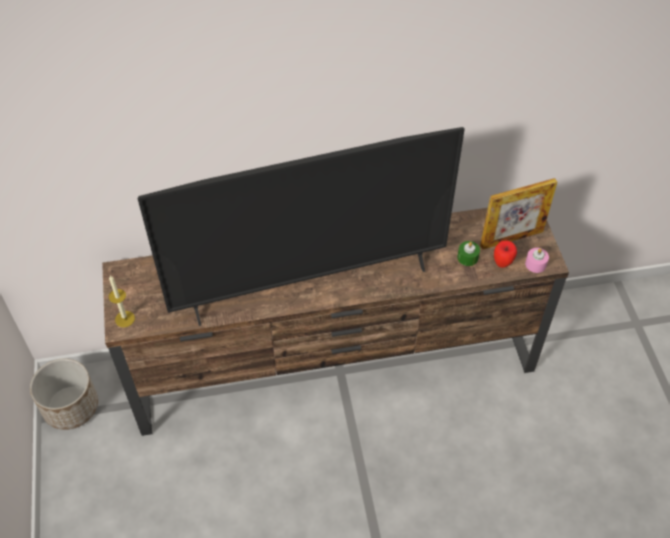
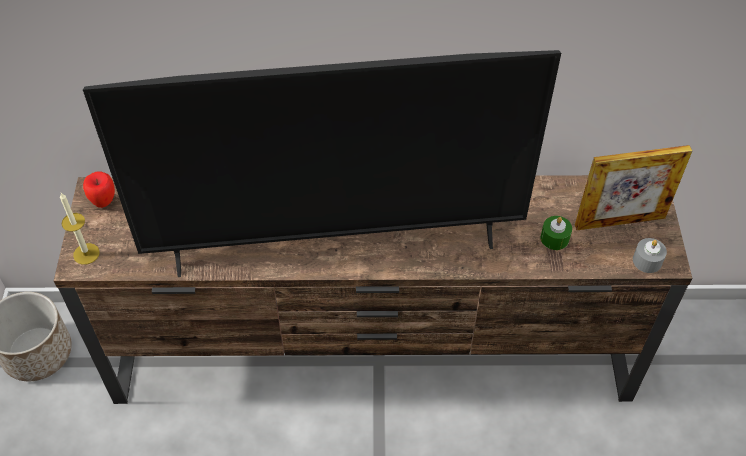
camera: 10 degrees right, 0 degrees up
(502, 263) = (601, 253): apple -> apple (104, 202)
(535, 264) = (647, 261): pink candle -> grey candle

